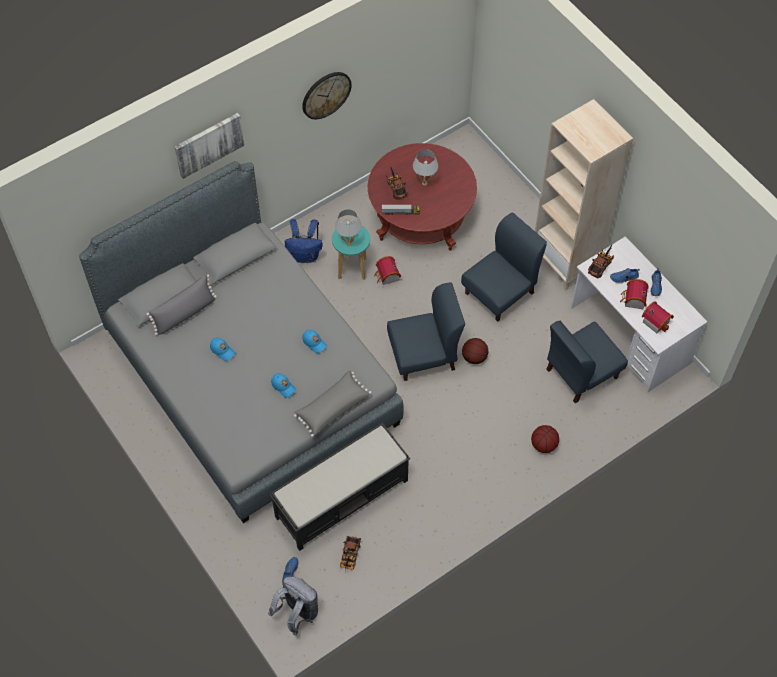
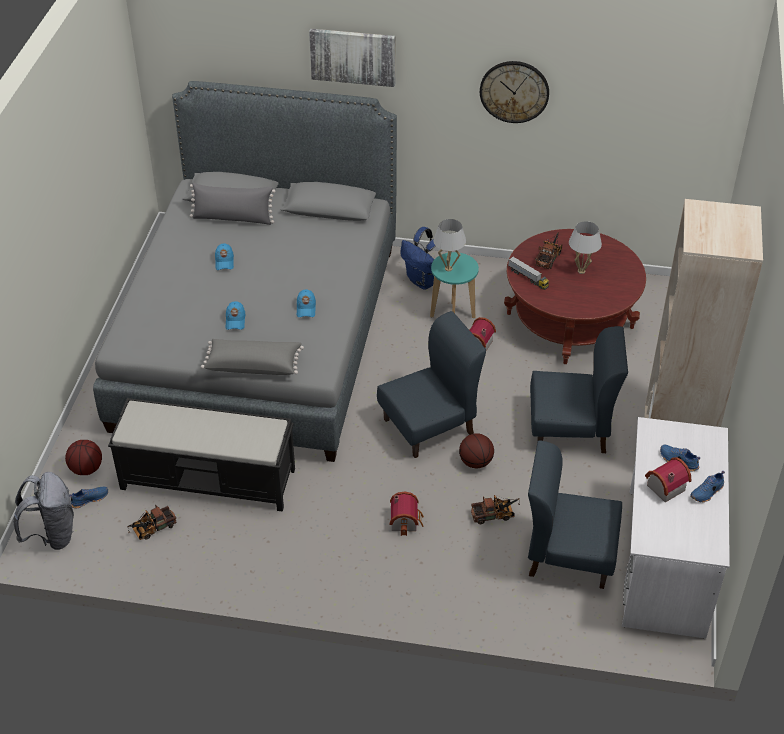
camera: 45 degrees right, 15 degrees down
(424, 356) = (429, 426): blue chair -> blue chair turned 60 degrees counterclockwise
(543, 445) = (449, 585): basketball -> basketball (86, 469)
(601, 265) = (667, 433): toy truck -> toy truck (495, 515)
(656, 320) = (667, 522): toy house -> toy house (406, 520)

